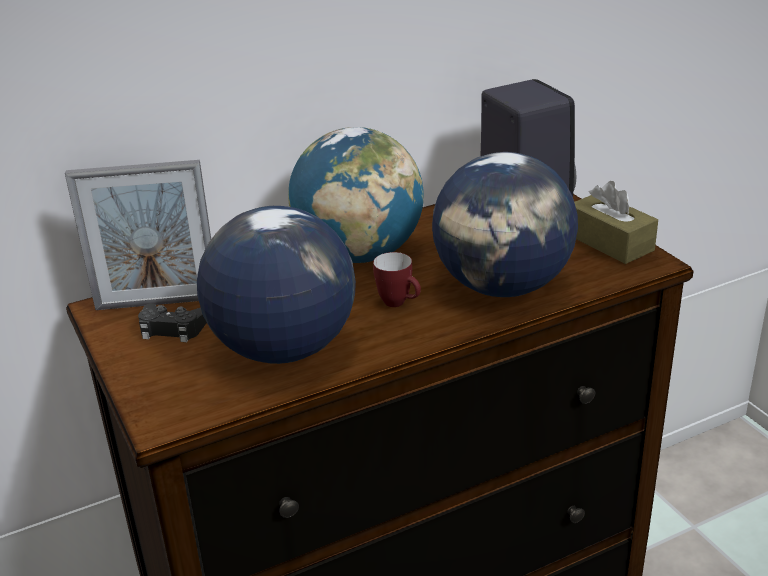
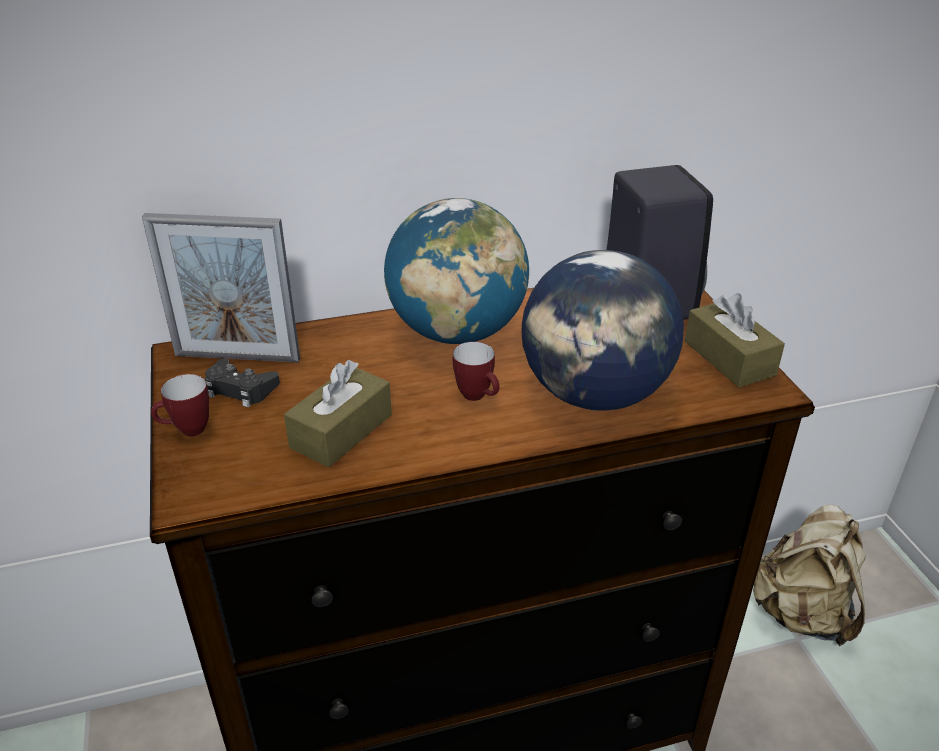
camera: 10 degrees right, 5 degrees up
(135, 370) = (186, 431): none -> mug
(283, 348) = (341, 431): globe -> brown tissue box
(691, 503) = (801, 613): none -> beige backpack

